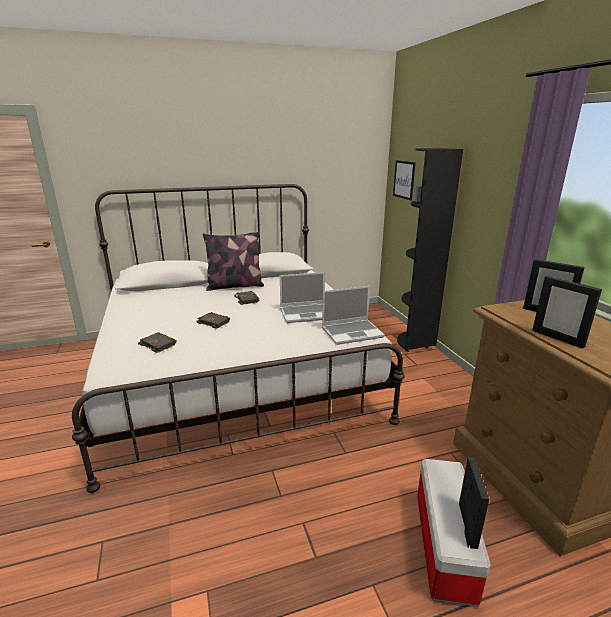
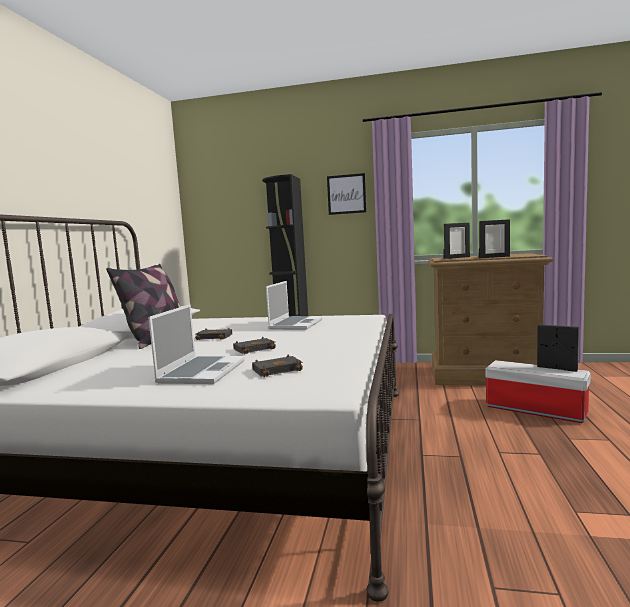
camera: 60 degrees left, 15 degrees down
(352, 332) = (358, 318): laptop -> laptop (202, 371)
(404, 179) = (216, 219): picture -> picture (346, 194)

